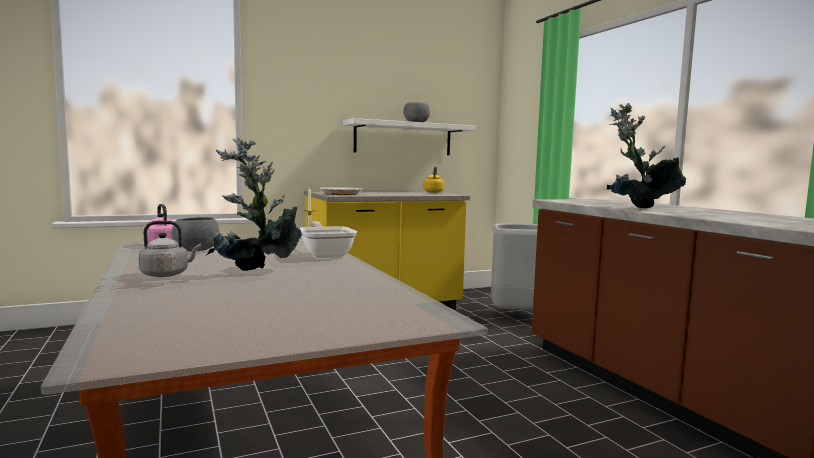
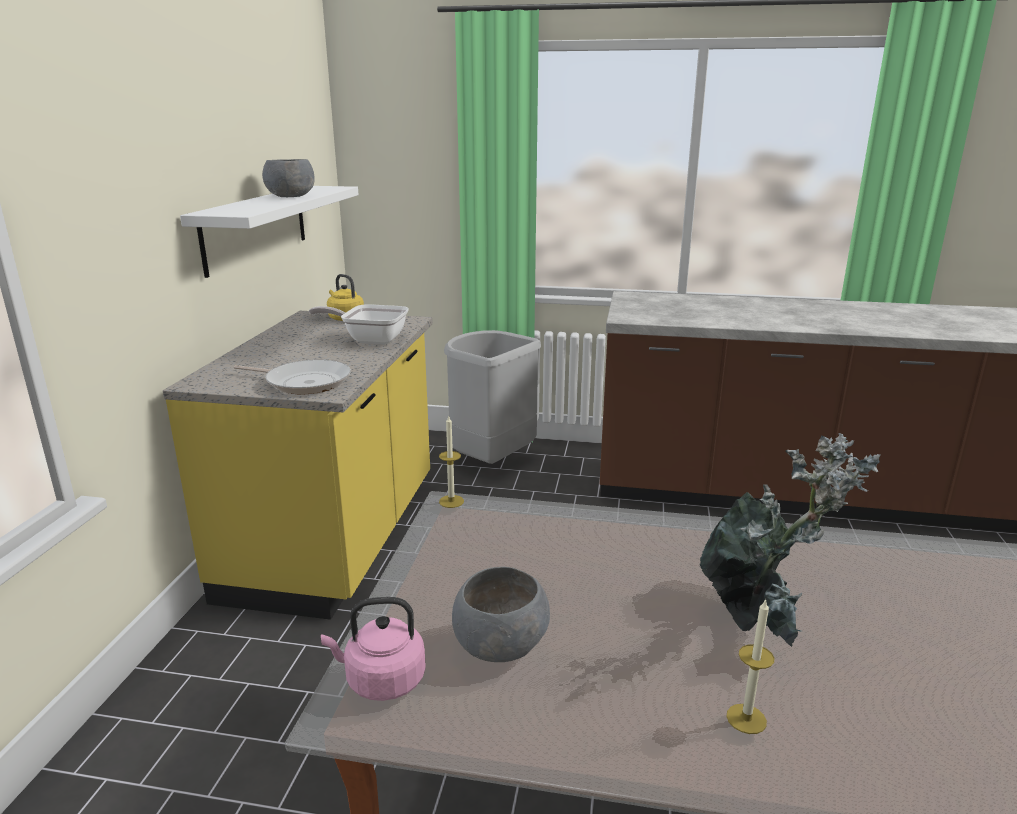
camera: 55 degrees left, 15 degrees up
(167, 274) = (746, 719): grey kettle -> candle
(326, 254) = (633, 528): frying pan -> frying pan (370, 339)
(638, 208) = (757, 321): potted plant -> none

